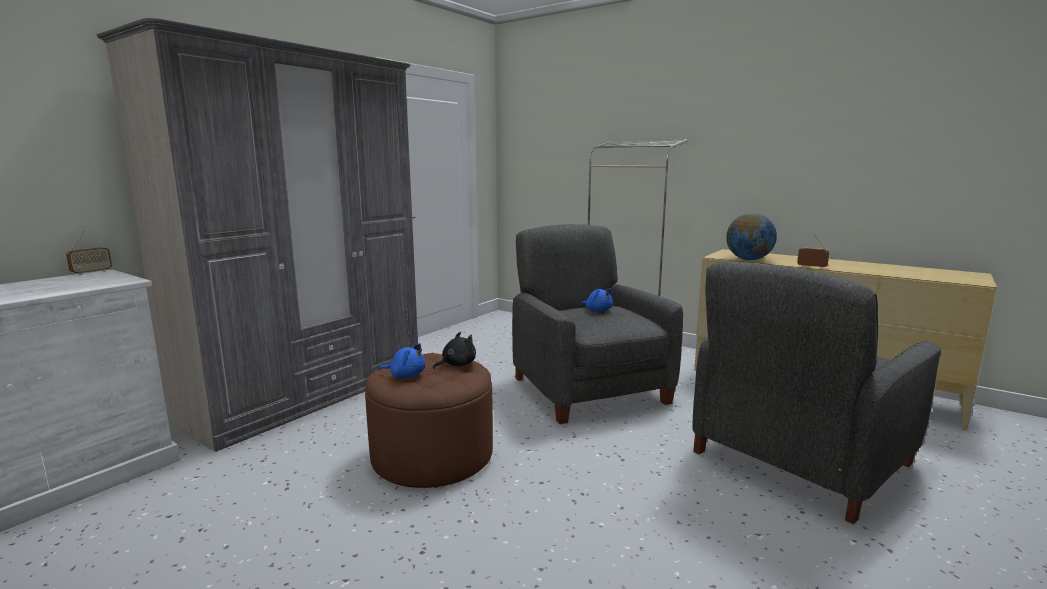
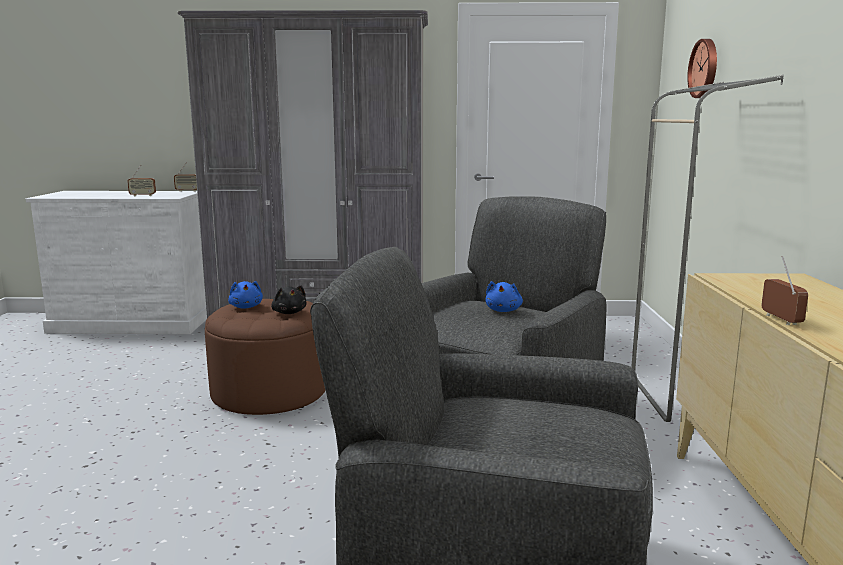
camera: 55 degrees right, 0 degrees up
(63, 288) = (142, 196): none -> radio
(456, 364) = (289, 312): black plush toy -> black plush toy turned 45 degrees clockwise
(572, 130) = (705, 68): none -> wall clock
(749, 259) = (744, 289): globe -> none

